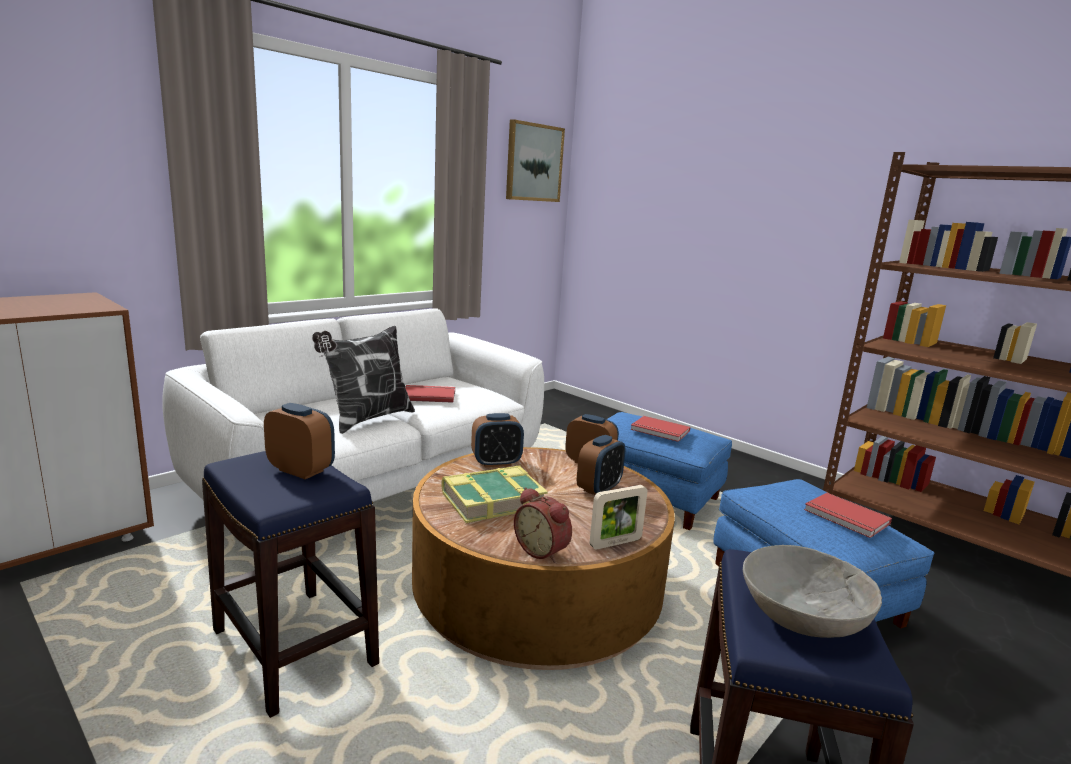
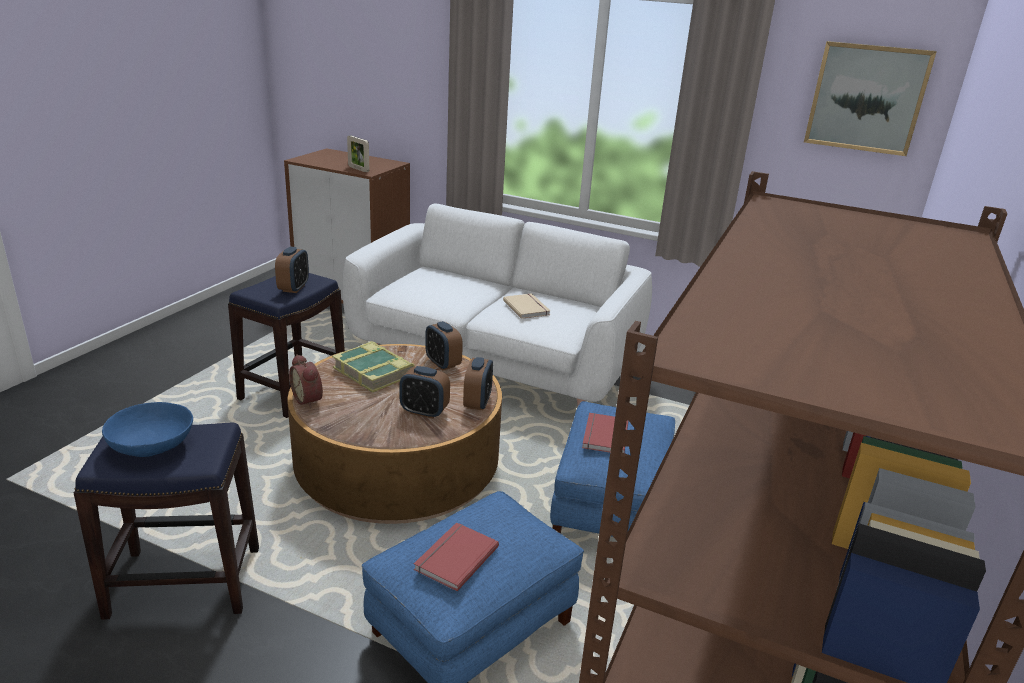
camera: 70 degrees right, 10 degrees up
(367, 419) = (457, 299): pillow -> none
(429, 395) = (527, 307): red book -> beige book
(543, 550) = (309, 399): alarm clock -> alarm clock turned 60 degrees counterclockwise
(615, 543) = (333, 426): picture frame -> picture frame (358, 169)
(802, 614) = (152, 445): grey bowl -> blue bowl

